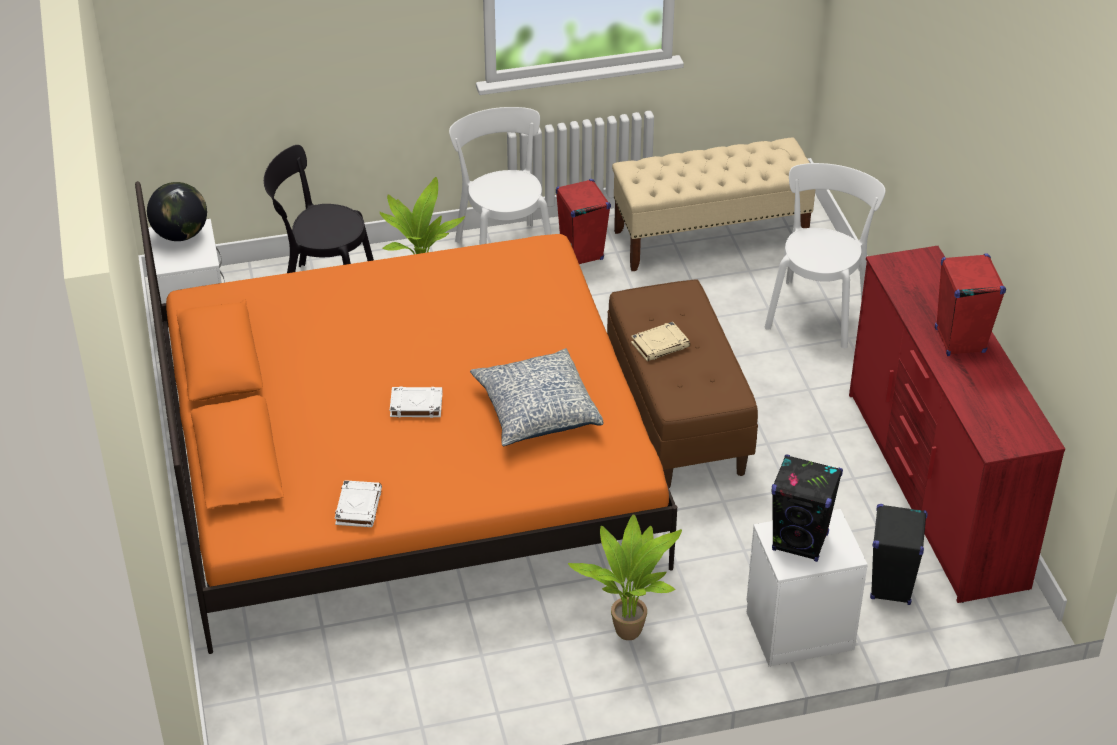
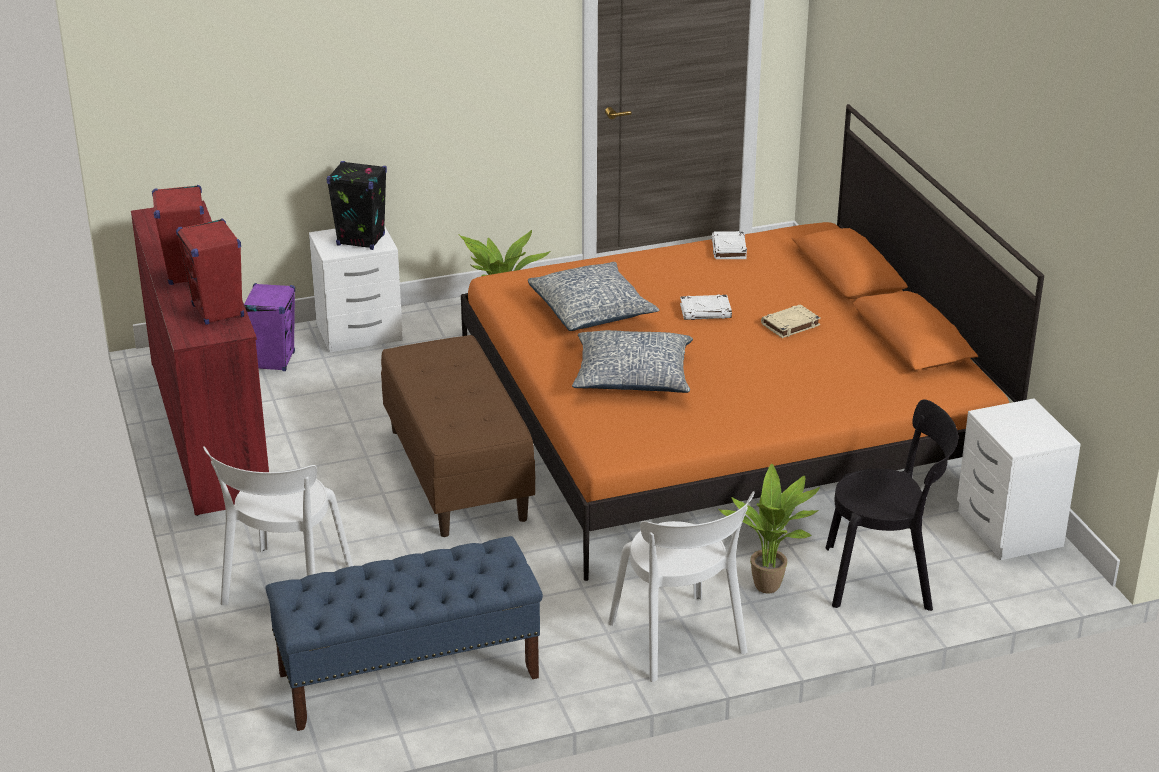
camera: 175 degrees right, 10 degrees down
(180, 235) = (1033, 437): globe -> none
(510, 324) = (632, 378): none -> pillow
(581, 253) = (579, 644): red speaker -> red speaker (218, 311)
(660, 345) = (475, 391): beige book -> beige book (790, 325)
(711, 237) = (408, 676): beige bench -> blue bench
(891, 586) = (273, 361): black speaker -> purple speaker

